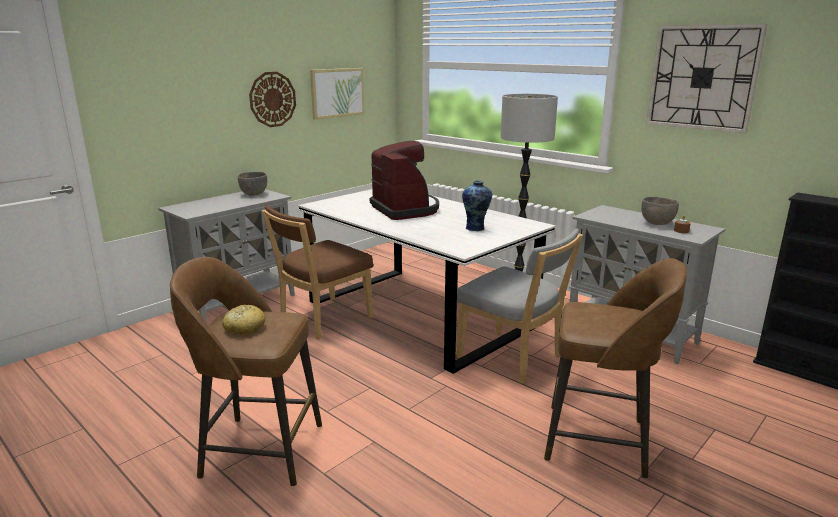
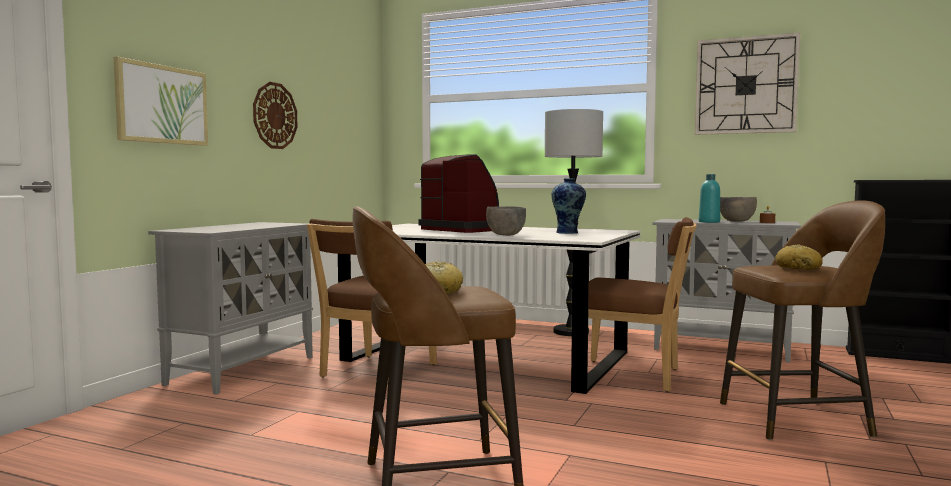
camera: 20 degrees left, 15 degrees down
(254, 194) = (263, 223): grey bowl -> grey bowl (505, 235)
(337, 92) = (334, 122): picture -> picture (162, 104)
(513, 358) = (633, 376): grey chair -> brown chair
(603, 321) = (798, 268): none -> bread
(625, 223) = (709, 222): none -> turquoise bottle

